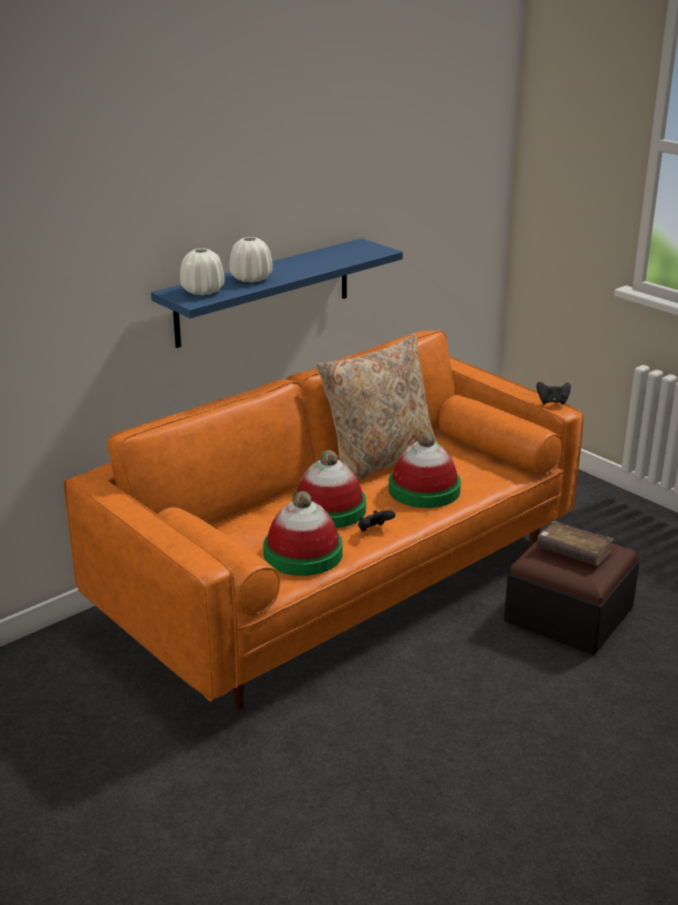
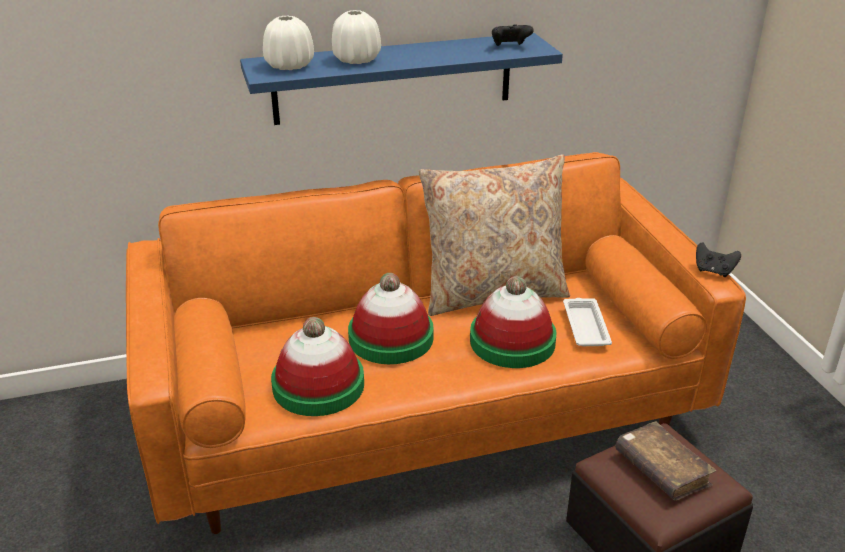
camera: 25 degrees right, 5 degrees up
(374, 530) = (416, 378): black game controller -> black game controller (510, 47)
(468, 467) = (585, 326): none -> white tray

